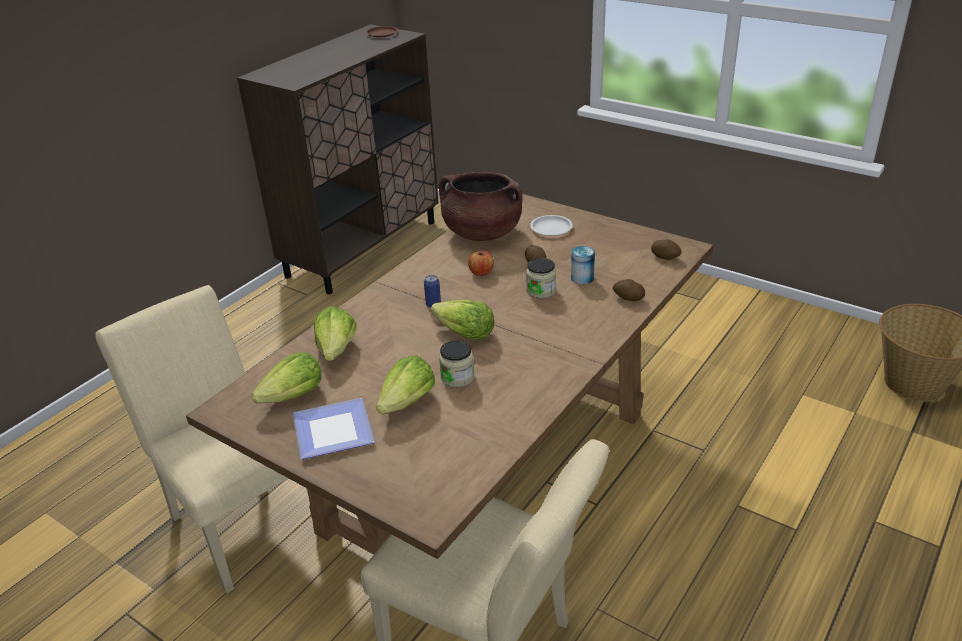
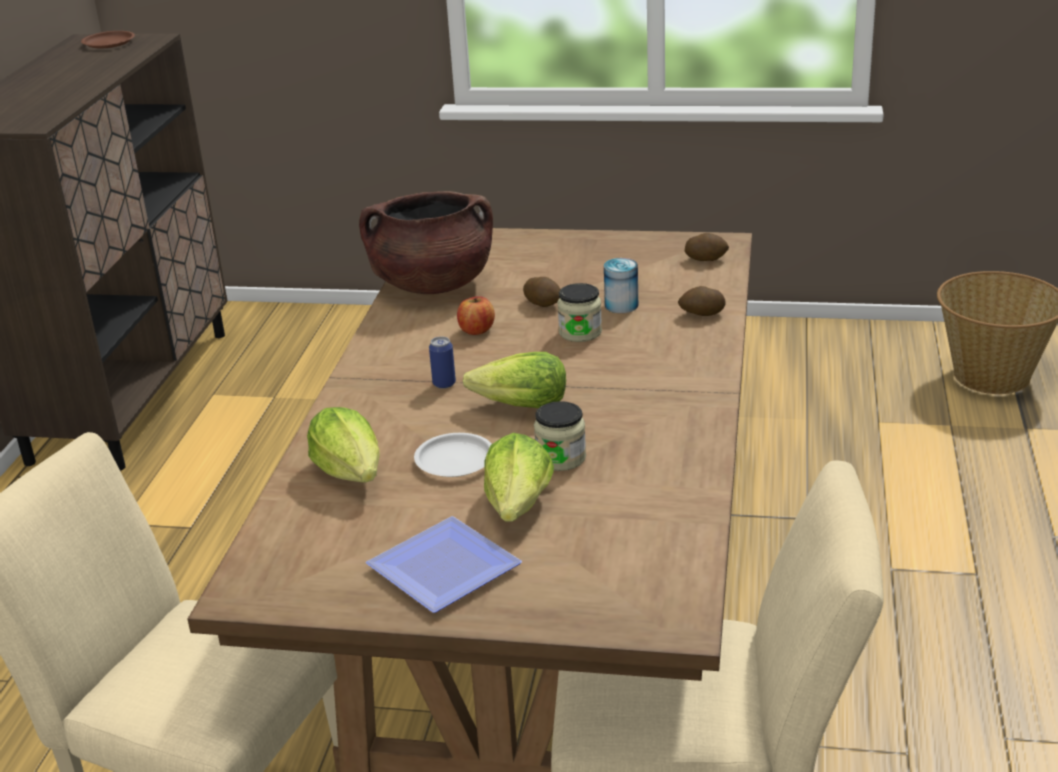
camera: 25 degrees left, 5 degrees down
(293, 396) = (341, 545): lettuce -> none
(551, 228) = (526, 258): white plate -> white plate (455, 460)

